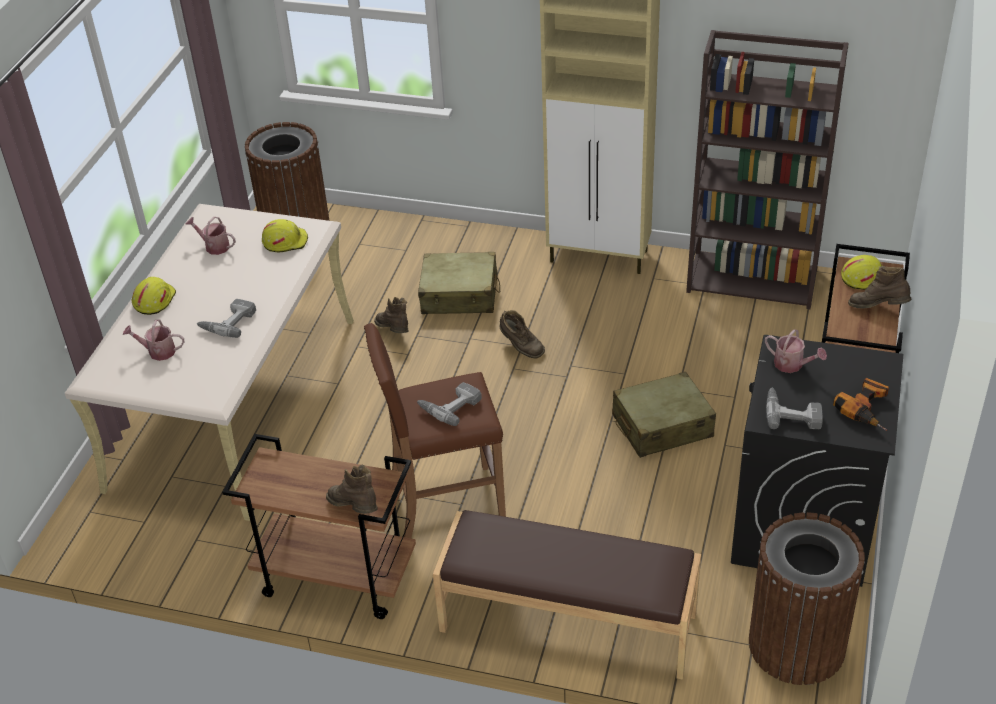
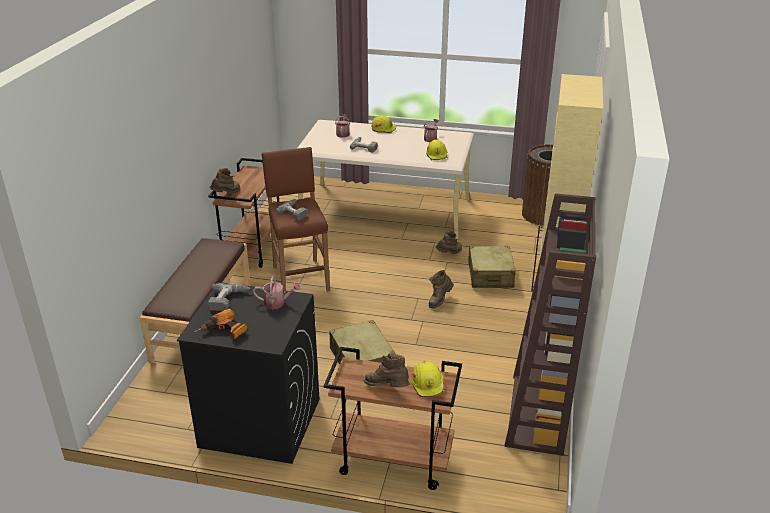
camera: 85 degrees right, 10 degrees down
(792, 365) = (277, 303): watering can -> watering can turned 120 degrees counterclockwise
(796, 645) = (157, 411): brown trash can -> none
(878, 308) = (387, 388): brown boot -> brown boot turned 75 degrees counterclockwise

